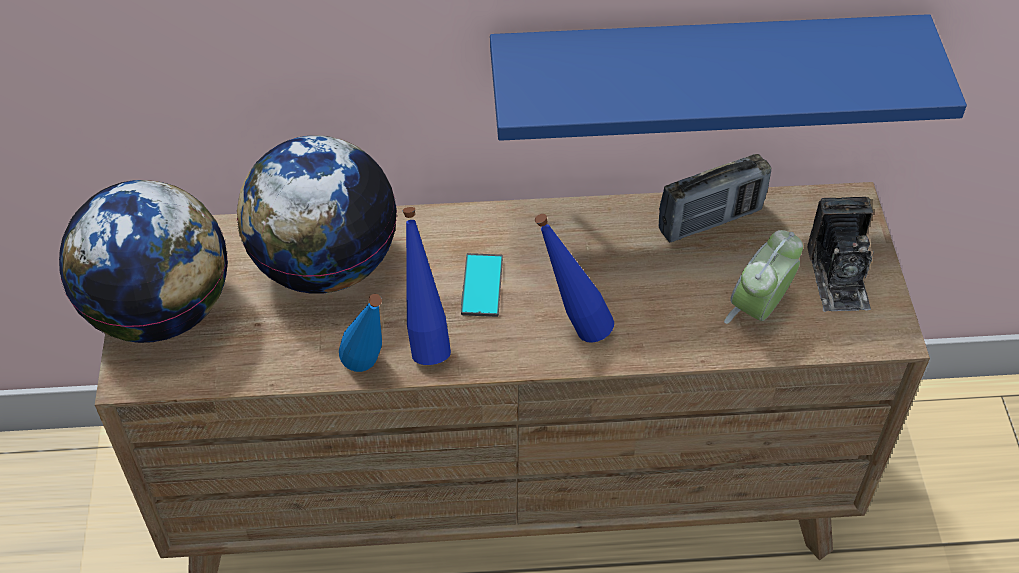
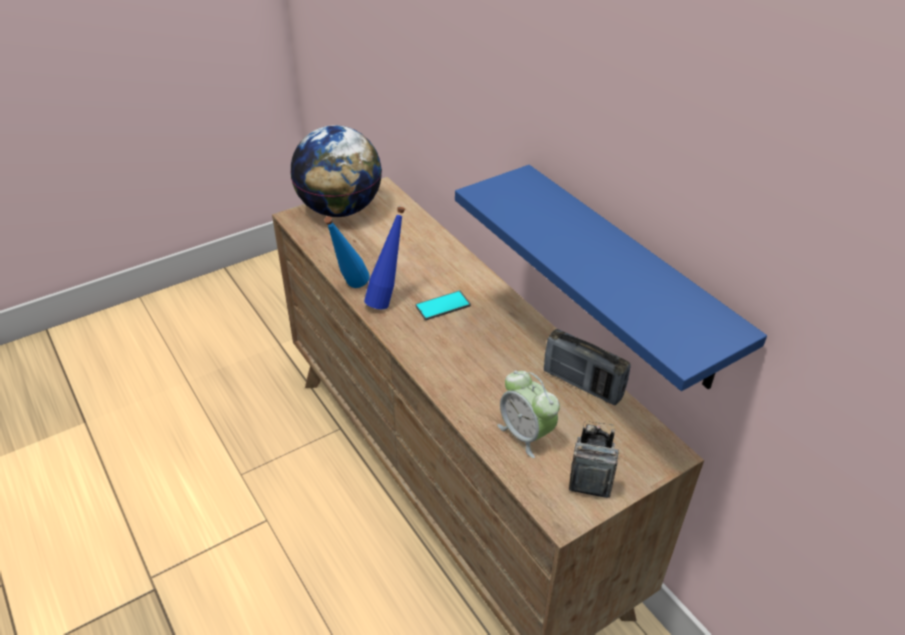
camera: 60 degrees right, 10 degrees down
(324, 265) = (410, 246): globe -> none
(572, 327) = (441, 353): blue bottle -> none
(758, 309) = (526, 434): alarm clock -> alarm clock turned 135 degrees counterclockwise
(838, 276) = (592, 468): camera -> camera turned 135 degrees clockwise

